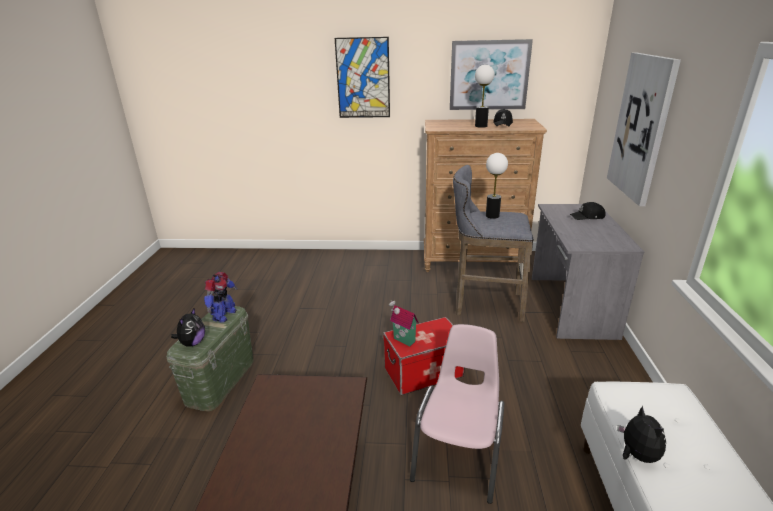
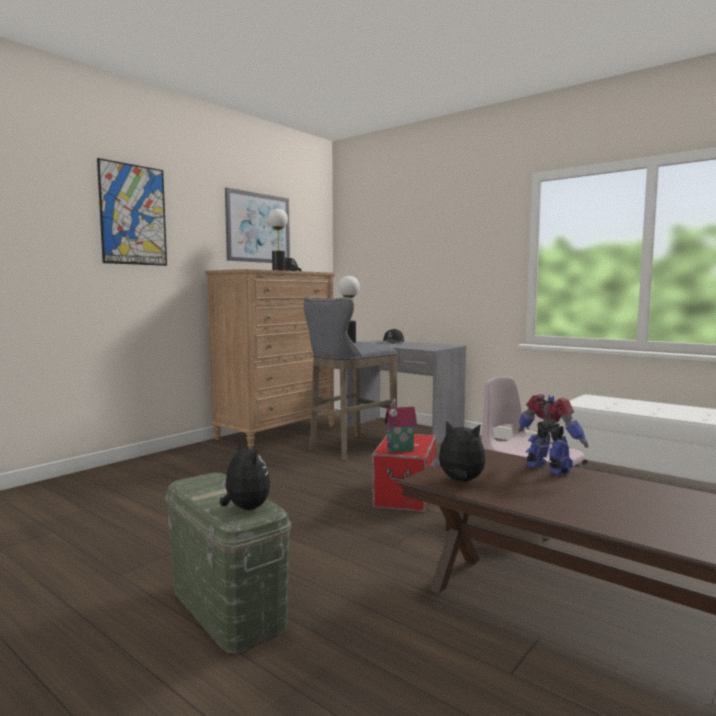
camera: 55 degrees left, 20 degrees down
(223, 315) = (212, 483): toy robot -> toy robot (548, 469)
(636, 455) = (643, 413): plush toy -> plush toy (460, 481)
(641, 127) = (418, 259): picture -> none

